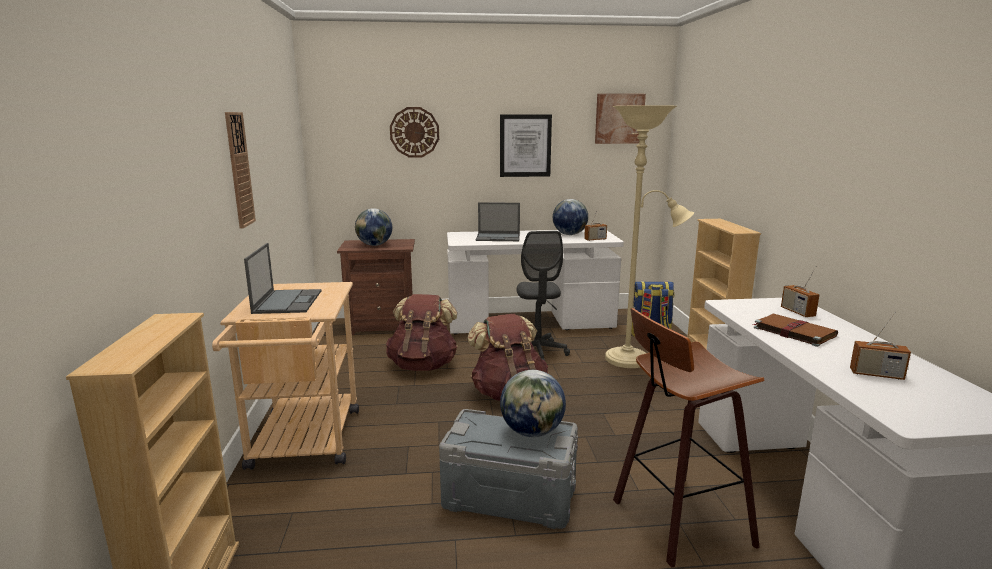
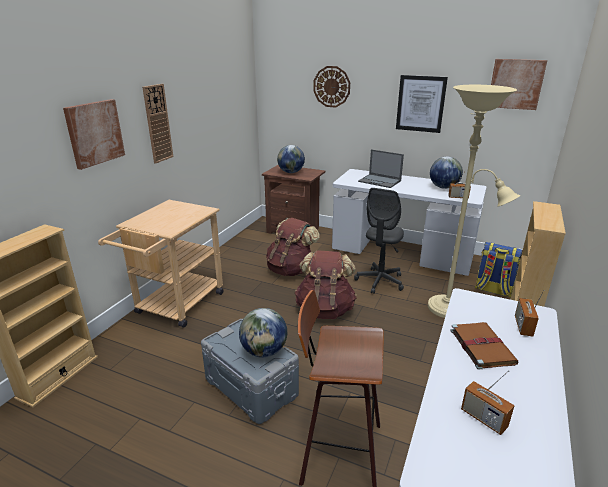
camera: 30 degrees right, 10 degrees up
(189, 171) = (94, 133): none -> picture
(288, 301) = (164, 218): laptop -> none

